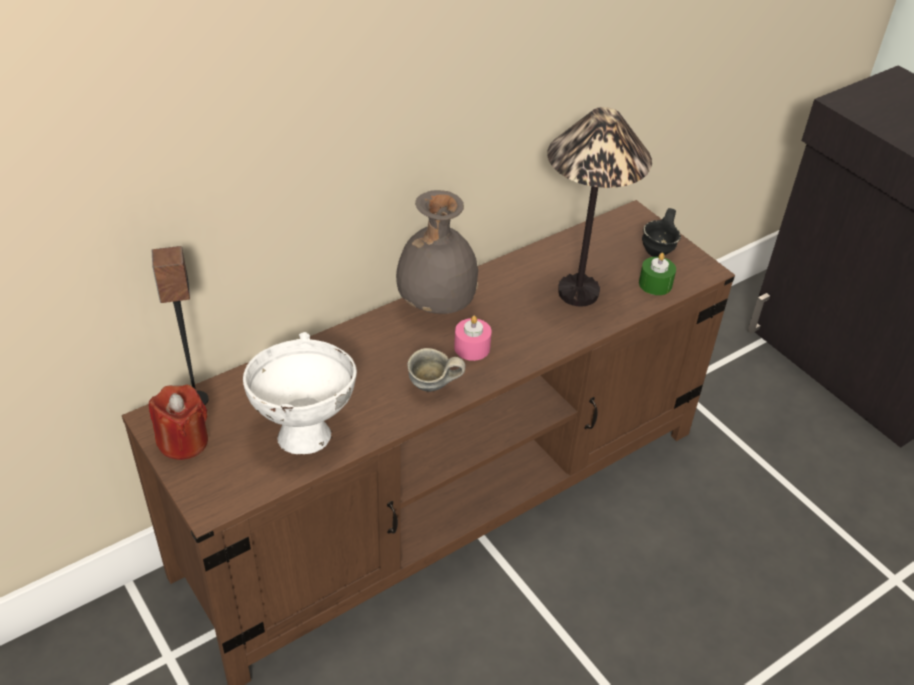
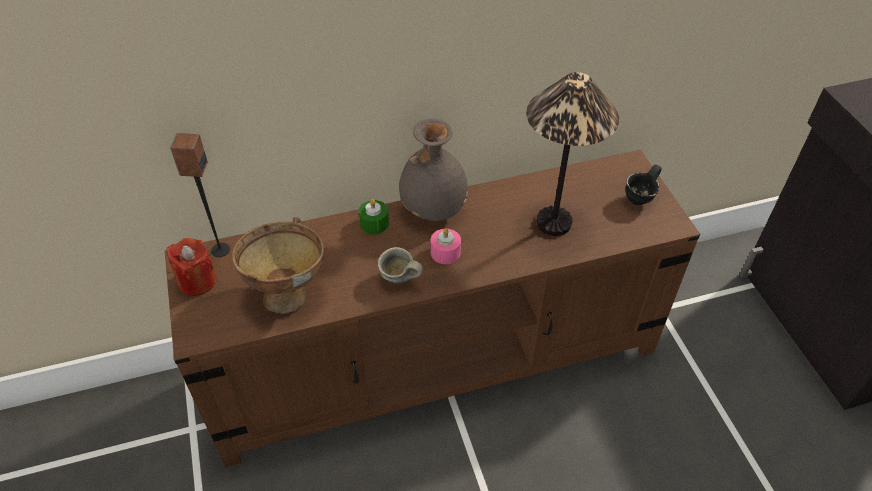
camera: 20 degrees right, 5 degrees up
(305, 428) = (288, 291): white bowl -> brown bowl
(655, 284) = (624, 228): green candle -> green candle (374, 223)

